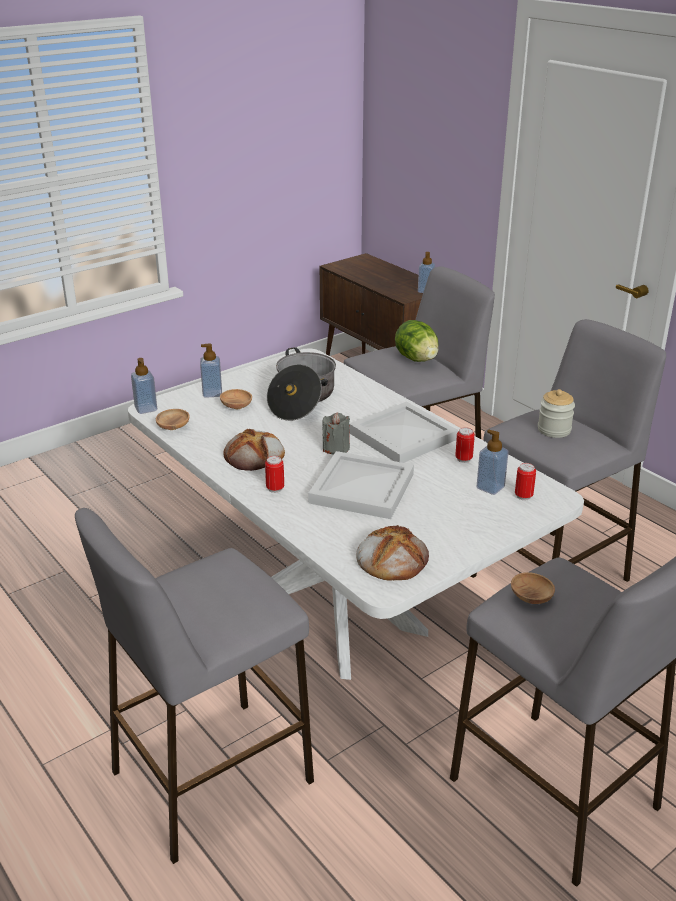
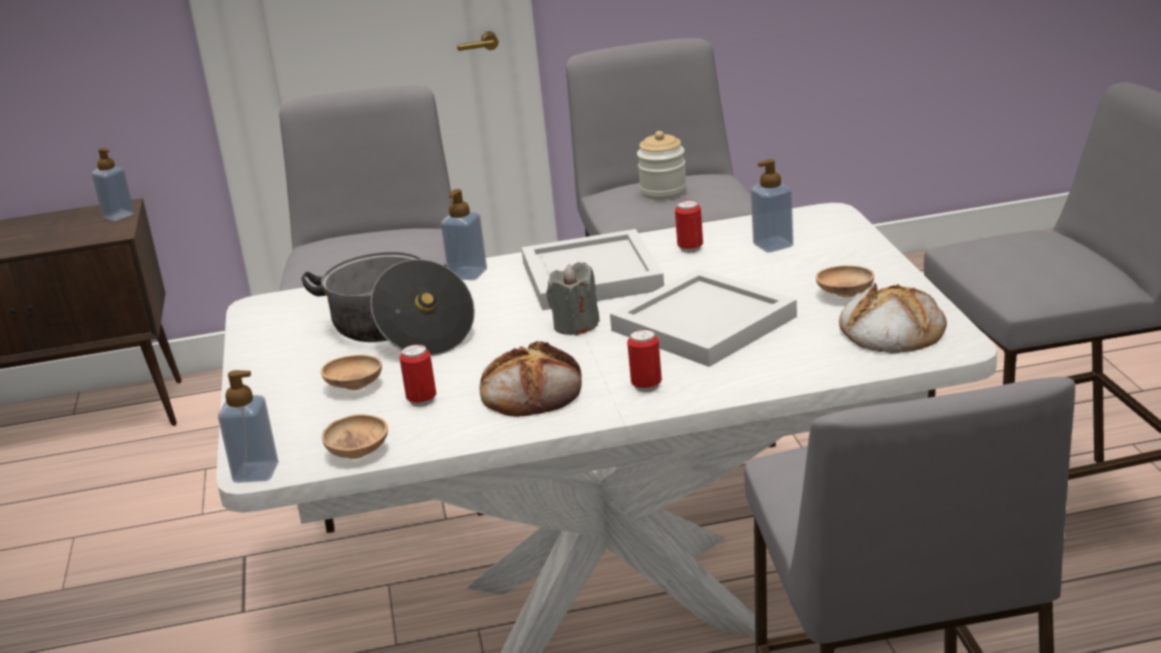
camera: 60 degrees left, 5 degrees down
(212, 393) = (280, 402): soap dispenser -> soap dispenser (468, 274)
(417, 359) = (371, 237): lettuce -> none
(523, 496) = (809, 231): can -> can (422, 401)
(531, 598) = (1014, 270): brown bowl -> brown bowl (845, 294)

